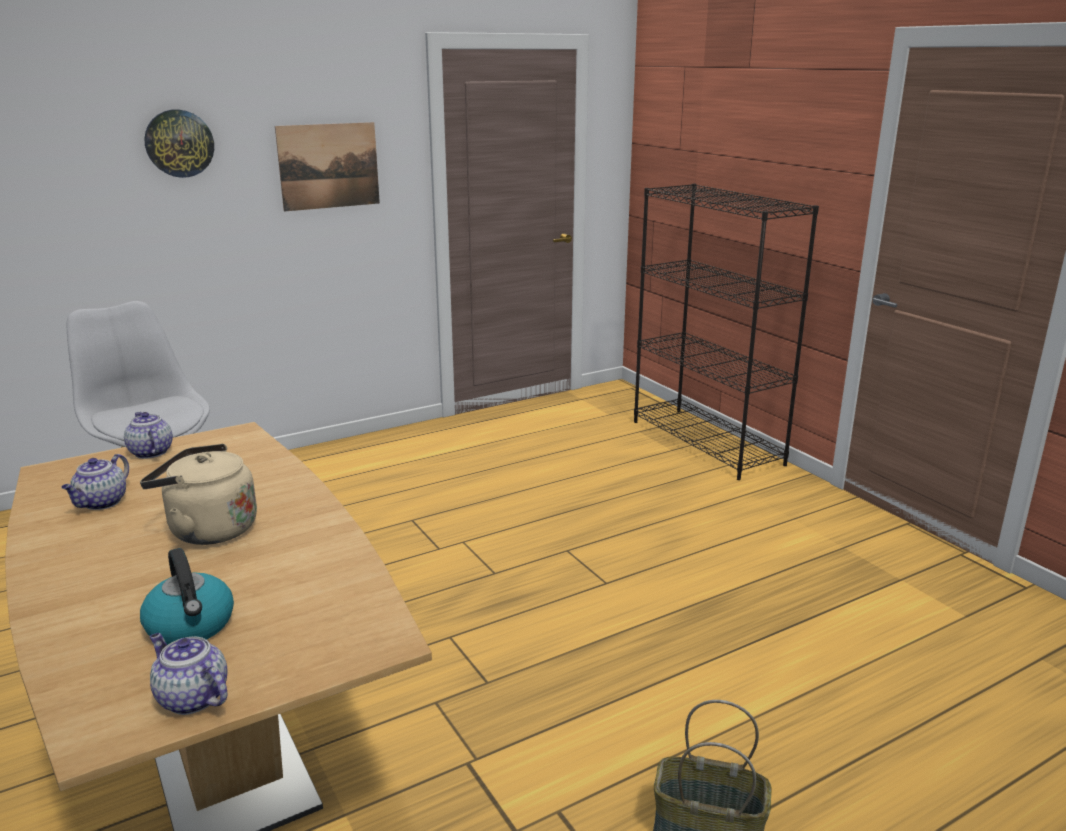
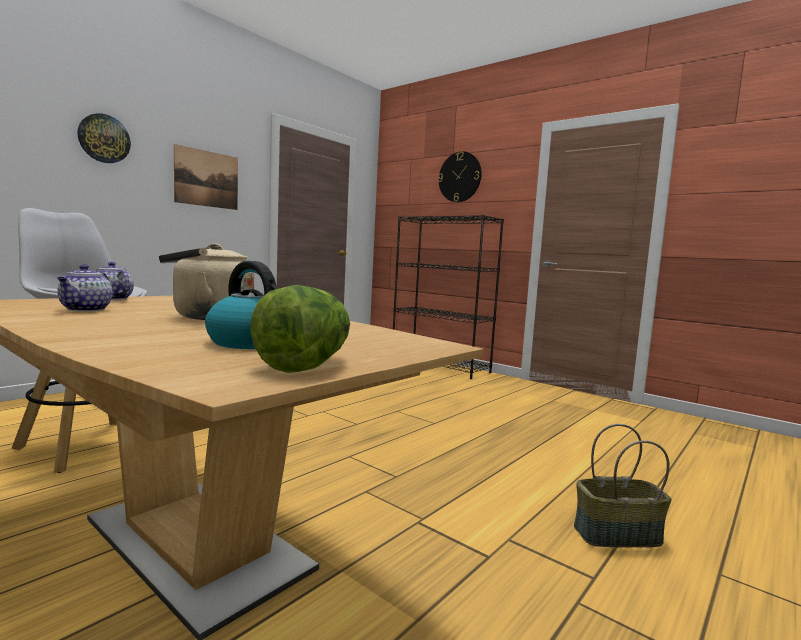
camera: 20 degrees left, 15 degrees down
(191, 698) = (306, 365): teapot -> lettuce
(757, 113) = (460, 177): none -> wall clock

